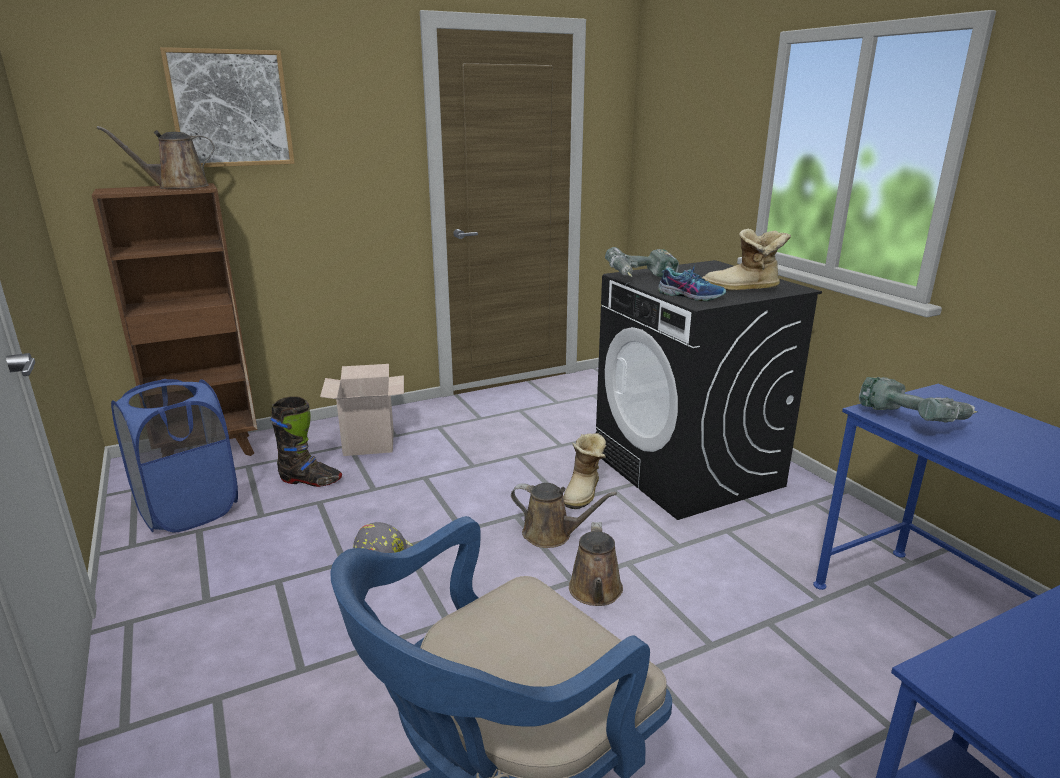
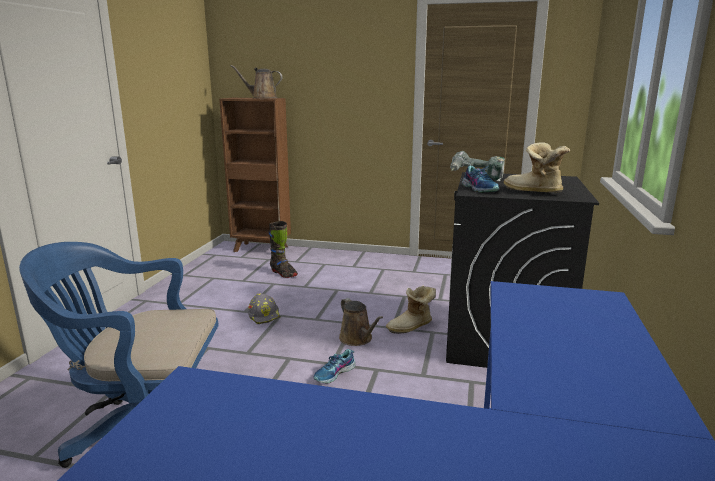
camera: 40 degrees right, 5 degrees down
(189, 510) = (221, 269): blue laundry basket -> none
(230, 109) = (300, 57): picture -> none
(369, 442) = (335, 265): cardboard box -> none
(596, 592) = (335, 374): brown watering can -> shoe
(912, 421) = (523, 301): power drill -> none

